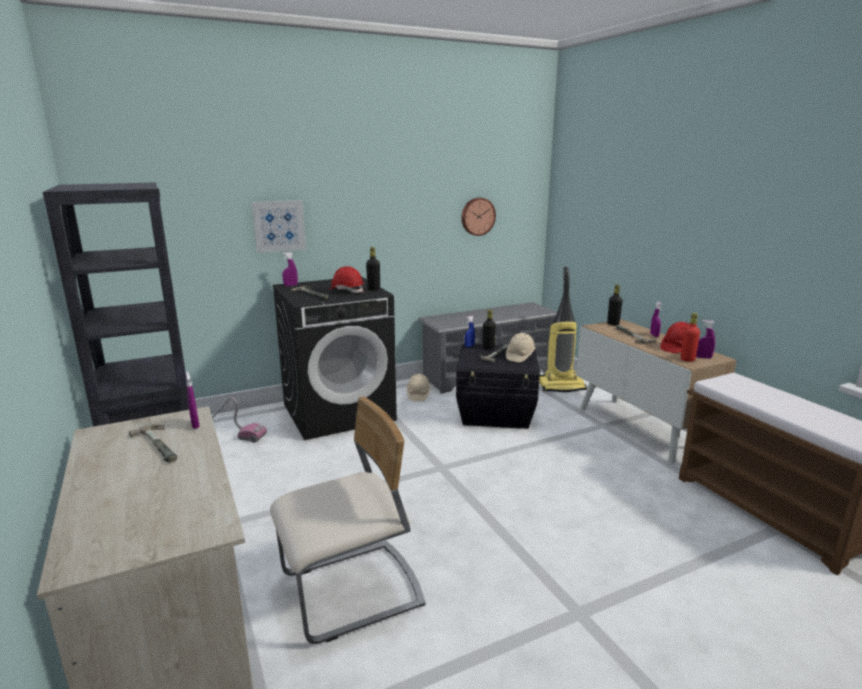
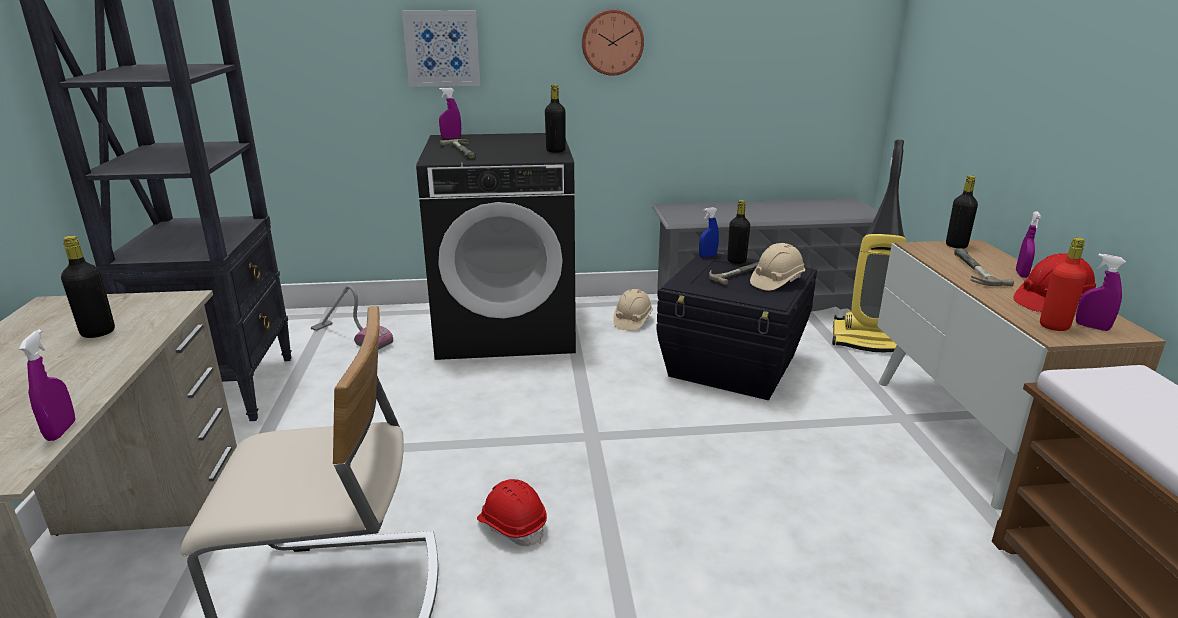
camera: 20 degrees right, 5 degrees up
(162, 444) = (98, 332): hammer -> black bottle
(195, 424) = (165, 313): purple spray bottle -> purple spray bottle (61, 431)
(346, 291) = (514, 150): red hard hat -> red hard hat (512, 525)
(477, 216) = (766, 48): wall clock -> wall clock (612, 42)

